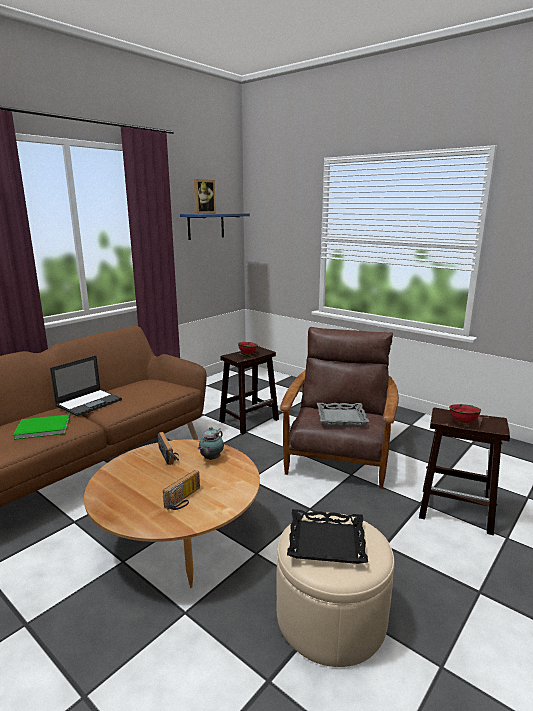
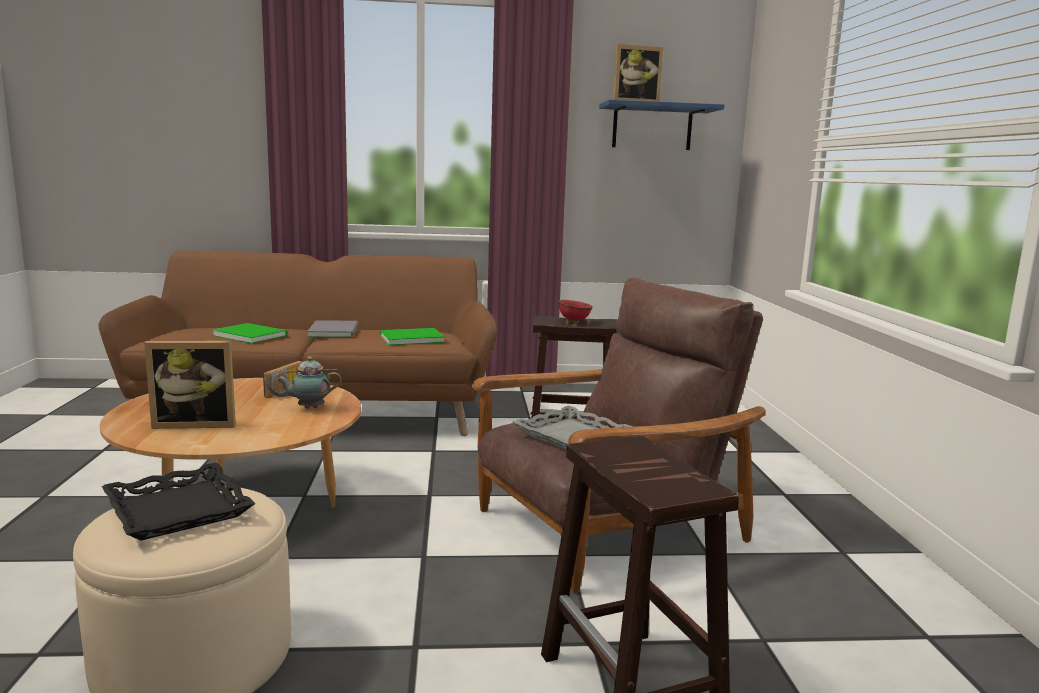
camera: 45 degrees right, 5 degrees down
(89, 402) = (335, 331): laptop -> grey book
(149, 391) = (409, 338): none -> green book
(184, 500) = (196, 423): radio -> picture frame
(462, 423) = (621, 465): red bowl -> none

